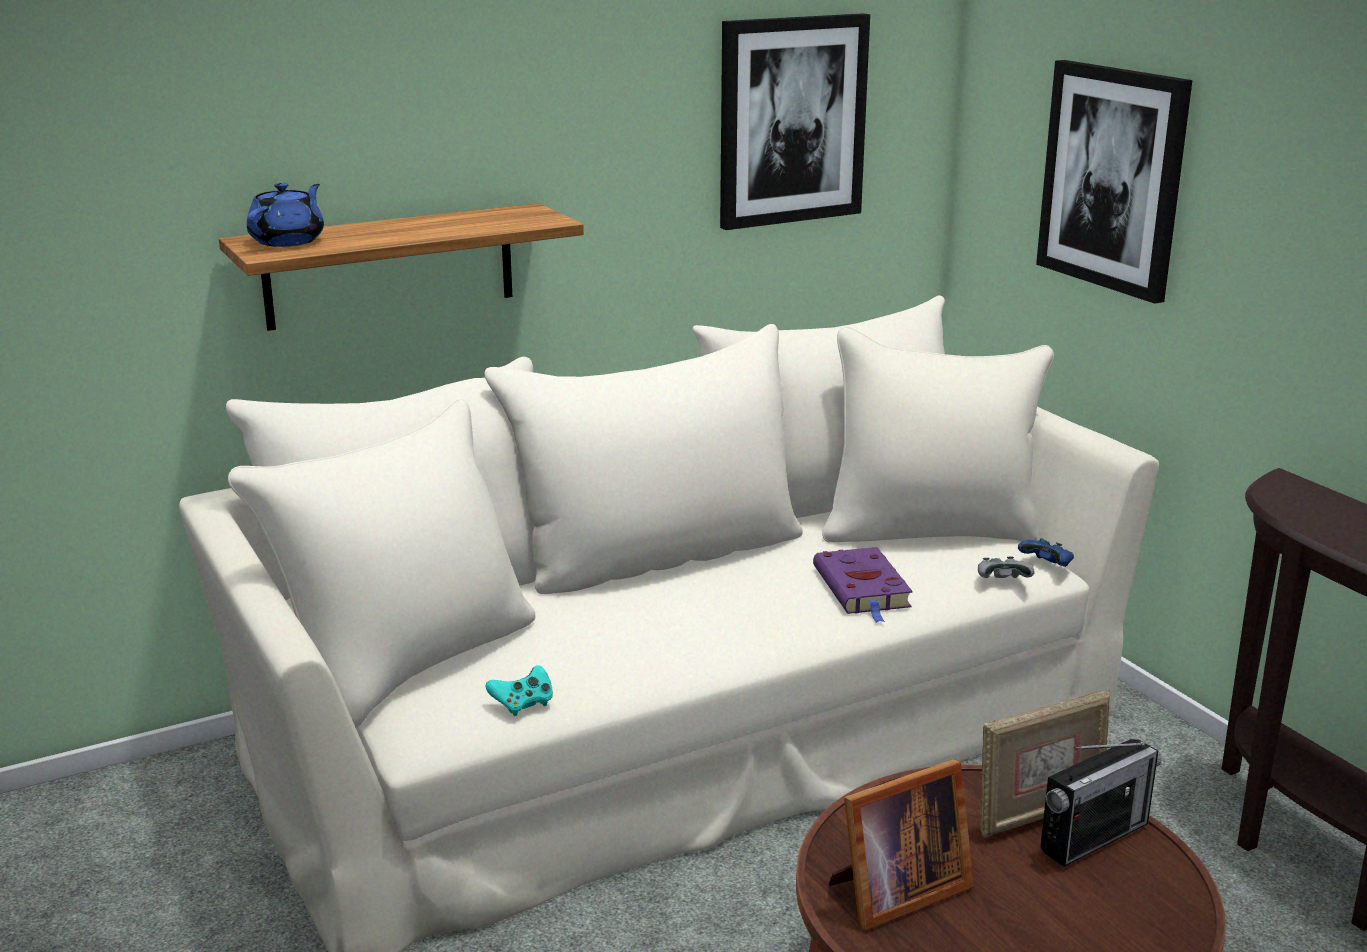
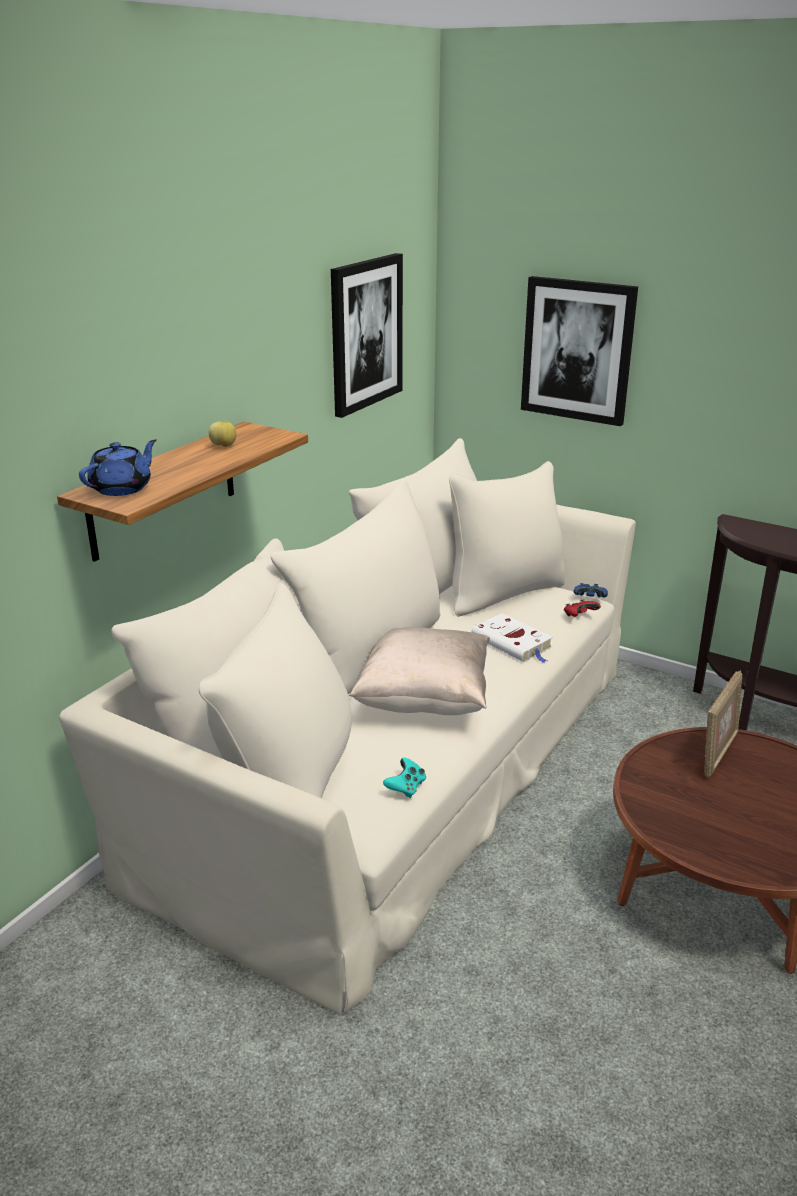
camera: 30 degrees left, 5 degrees up
(288, 241) = (122, 488): blue teapot -> blue teapot turned 45 degrees clockwise
(467, 221) = (224, 446): none -> apple
(661, 620) = (422, 700): none -> beige pillow
(863, 589) = (513, 643): purple book -> white book
(894, 893) = (699, 829): picture frame -> none
(1002, 582) = (579, 616): grey game controller -> red game controller
(1094, 837) = (754, 757): radio -> none

